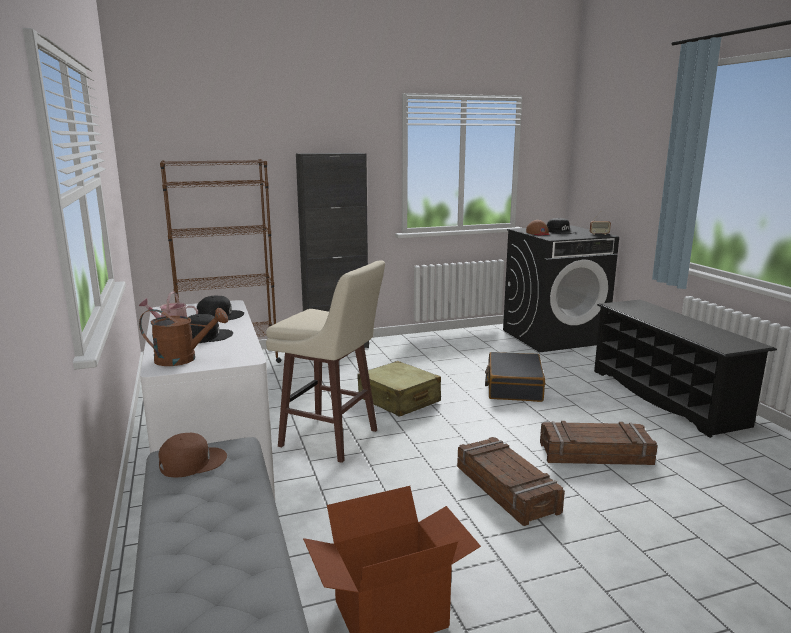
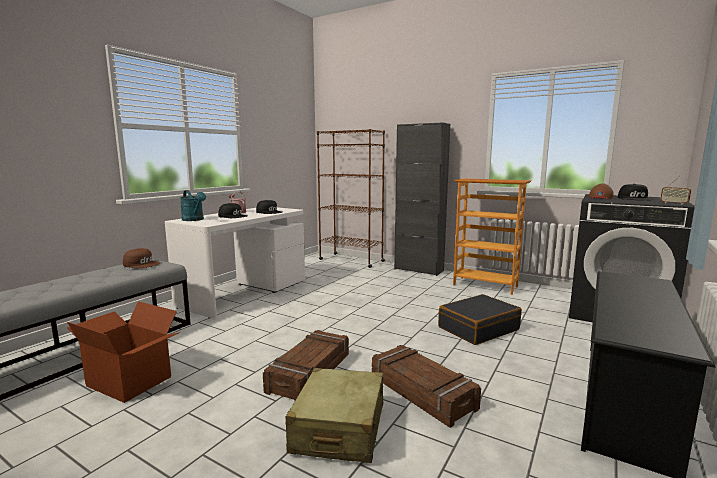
camera: 50 degrees right, 5 degrees down
(183, 359) = (194, 220): brown watering can -> turquoise watering can
(331, 439) = (300, 307): beige stool -> none
(399, 400) = (380, 305): beige suitcase -> beige suitcase (339, 428)
(430, 344) = (485, 285): none -> bookcase

